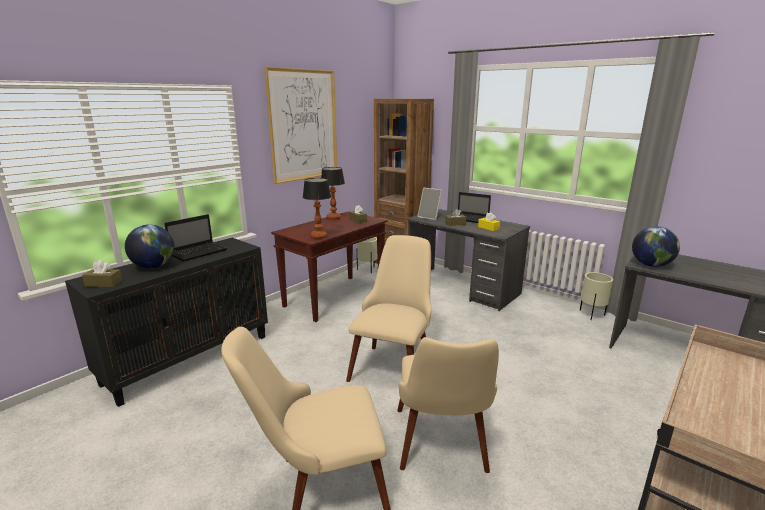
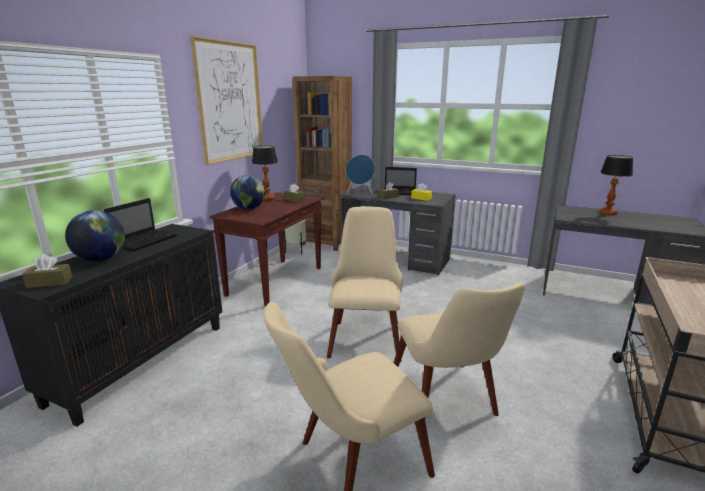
camera: 15 degrees left, 0 degrees up
(318, 236) = (264, 216): table lamp -> table lamp (607, 213)
(430, 217) = (360, 193): picture frame -> blue speaker
(592, 315) = (516, 270): beige planter -> none
(651, 265) = (574, 217): globe -> globe (249, 208)

